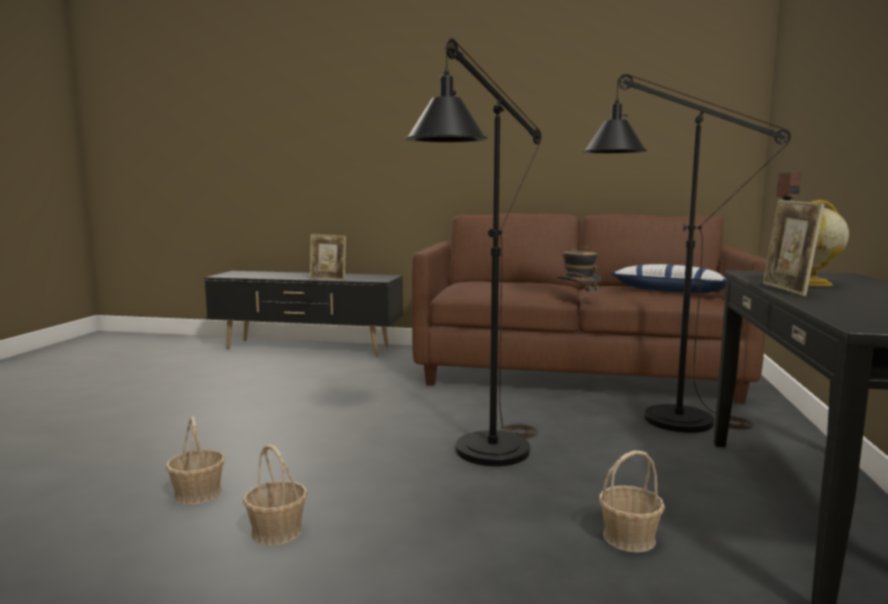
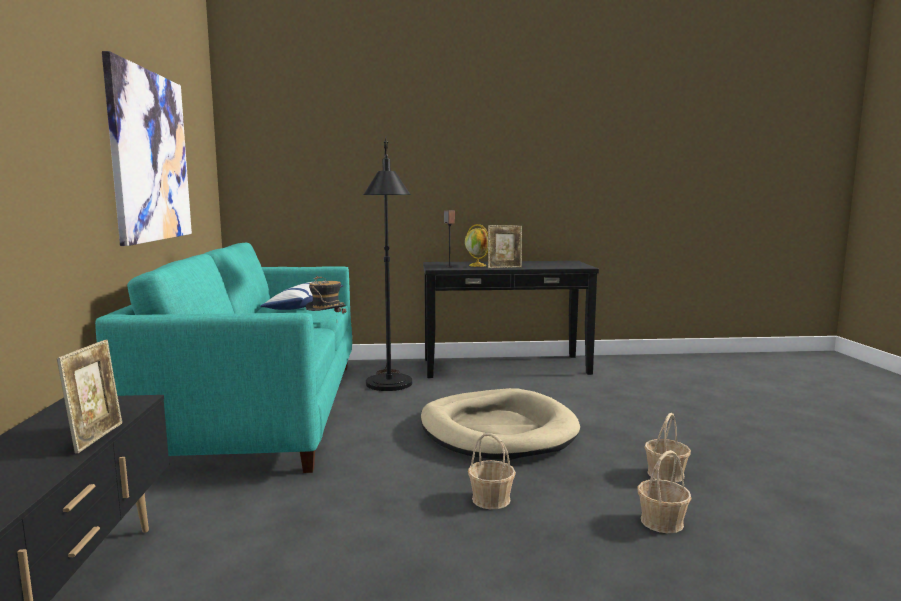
camera: 105 degrees left, 0 degrees up
(481, 458) = (497, 430): black floor lamp -> beige dog bed
(566, 131) = (150, 156): none -> picture
(577, 372) = (262, 410): brown sofa -> turquoise sofa
(629, 538) = (565, 395): basket -> basket (491, 499)

